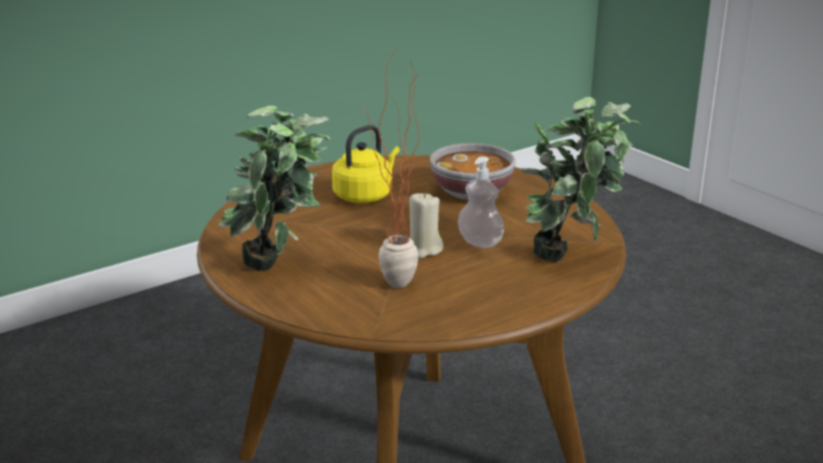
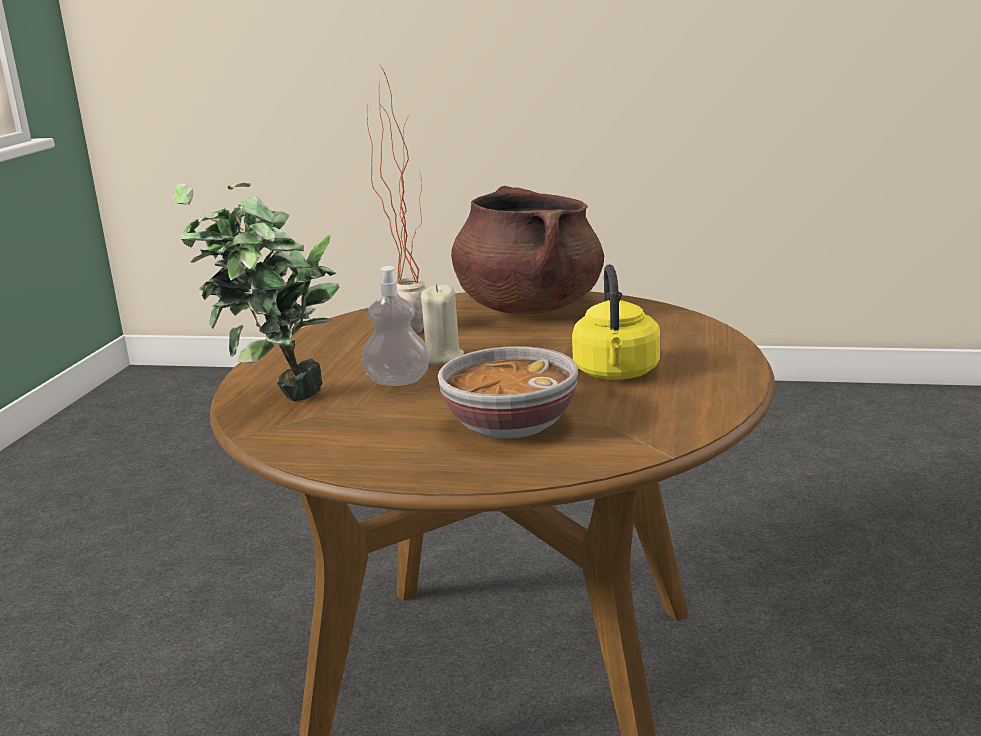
camera: 140 degrees right, 5 degrees down
(280, 269) = (529, 307): potted plant -> brown cooking pot

